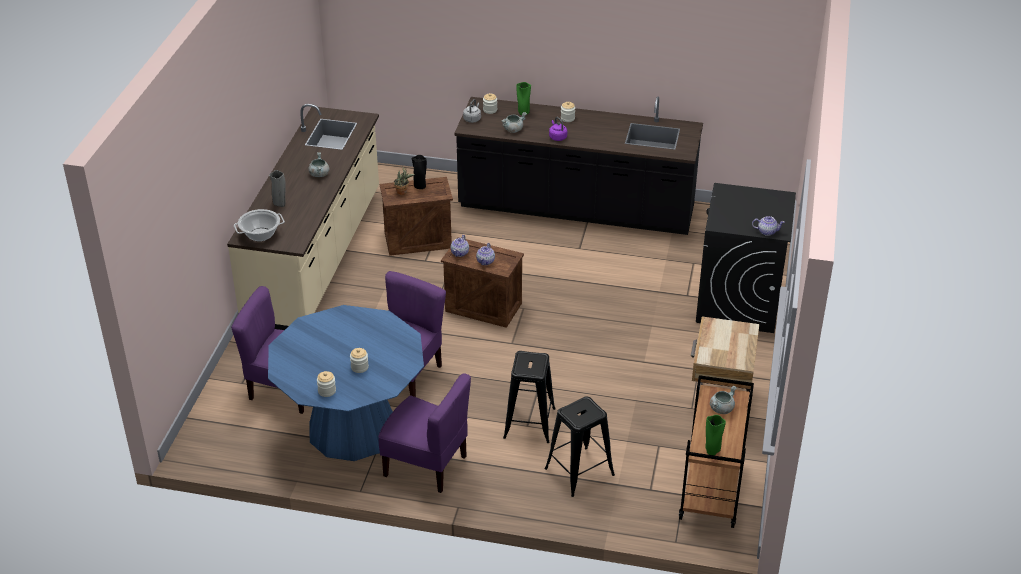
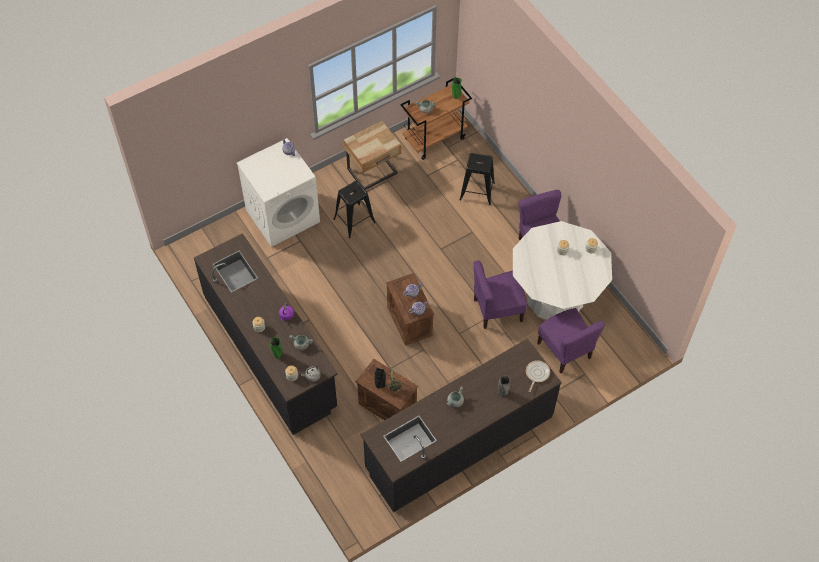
camera: 135 degrees left, 20 degrees up
(260, 234) = (536, 374): cooking pot -> frying pan
(316, 257) = (459, 442): beige counter -> black counter
(352, 429) = (555, 297): blue dining table -> white dining table
(529, 422) = (469, 233): black stool -> black stool (354, 221)
(738, 302) = (283, 215): black washing machine -> white washing machine

